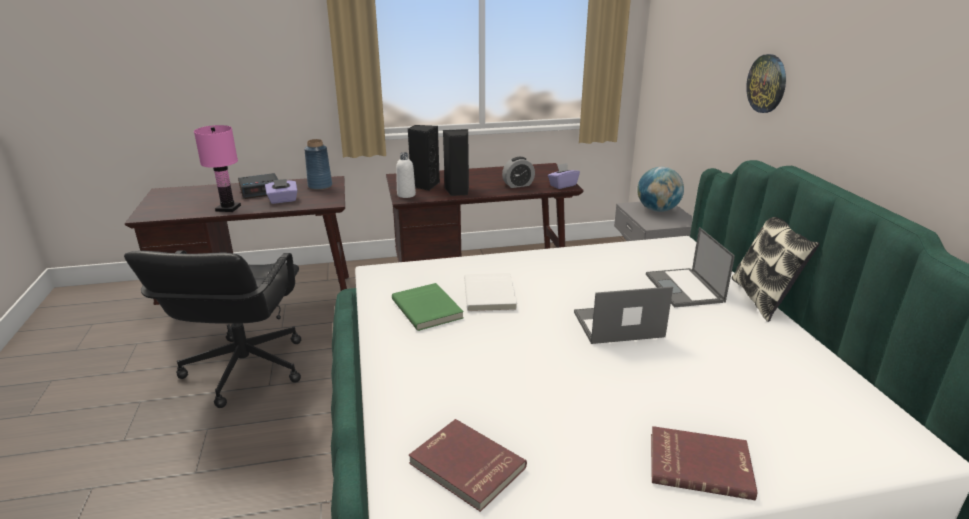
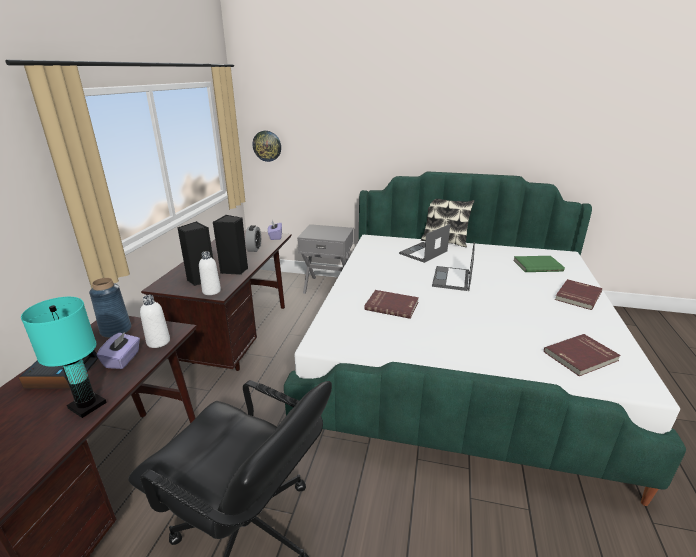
camera: 65 degrees left, 0 degrees up
(228, 208) = (86, 405): pink table lamp -> turquoise table lamp
(311, 202) = (158, 342): none -> white bottle
(428, 308) = (396, 332): green book -> green book (537, 265)
(491, 294) = (392, 305): white book -> red book
(657, 210) = (321, 231): globe -> none
(685, 288) = (423, 253): laptop -> laptop turned 120 degrees clockwise
(767, 83) = (384, 133): wall clock -> wall clock (267, 146)

